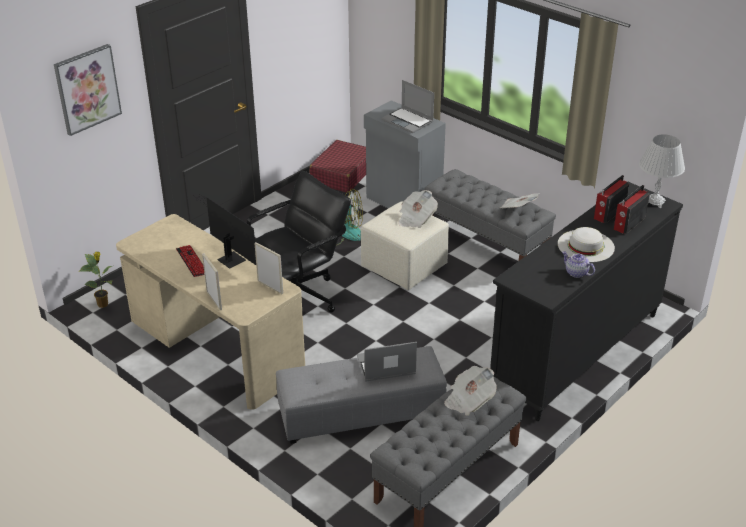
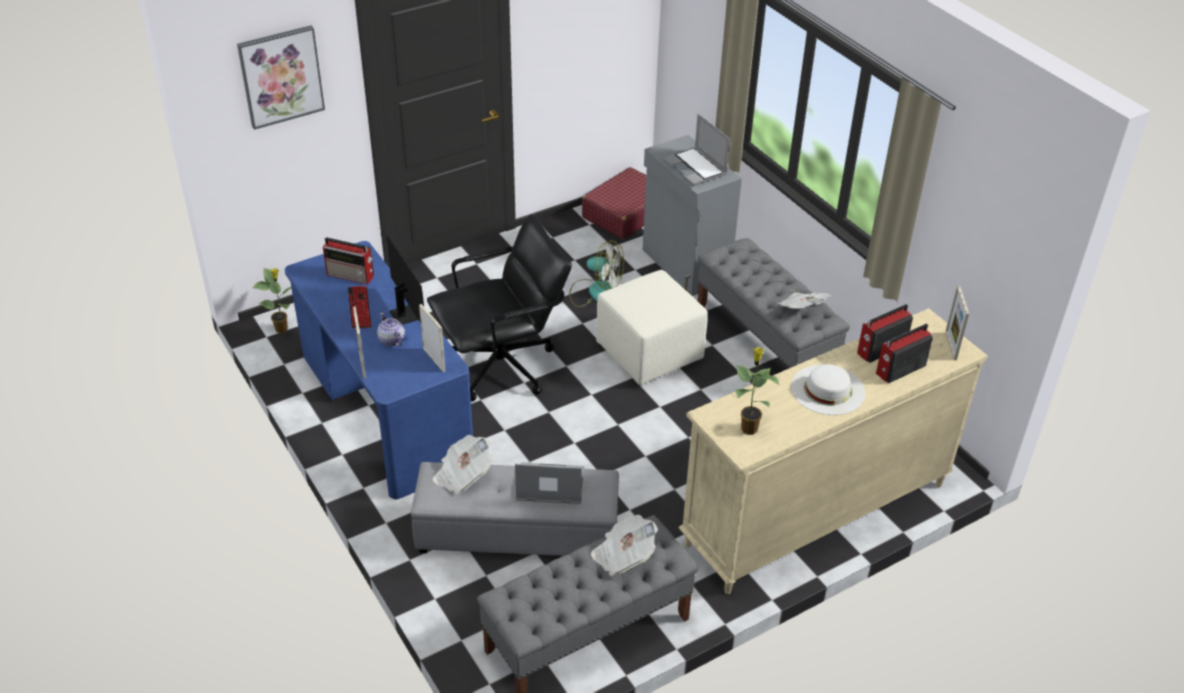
camera: 15 degrees right, 5 degrees up
(174, 240) = (351, 275): none -> radio
(215, 348) = (384, 411): beige desk -> blue desk
(416, 219) = (667, 297): newspaper -> newspaper (462, 475)
(543, 281) = (749, 428): none -> potted plant
(575, 353) = (815, 514): black dresser -> beige dresser
(576, 273) = (796, 425): teapot -> teapot (391, 340)
(655, 202) = (950, 345): white table lamp -> picture frame

